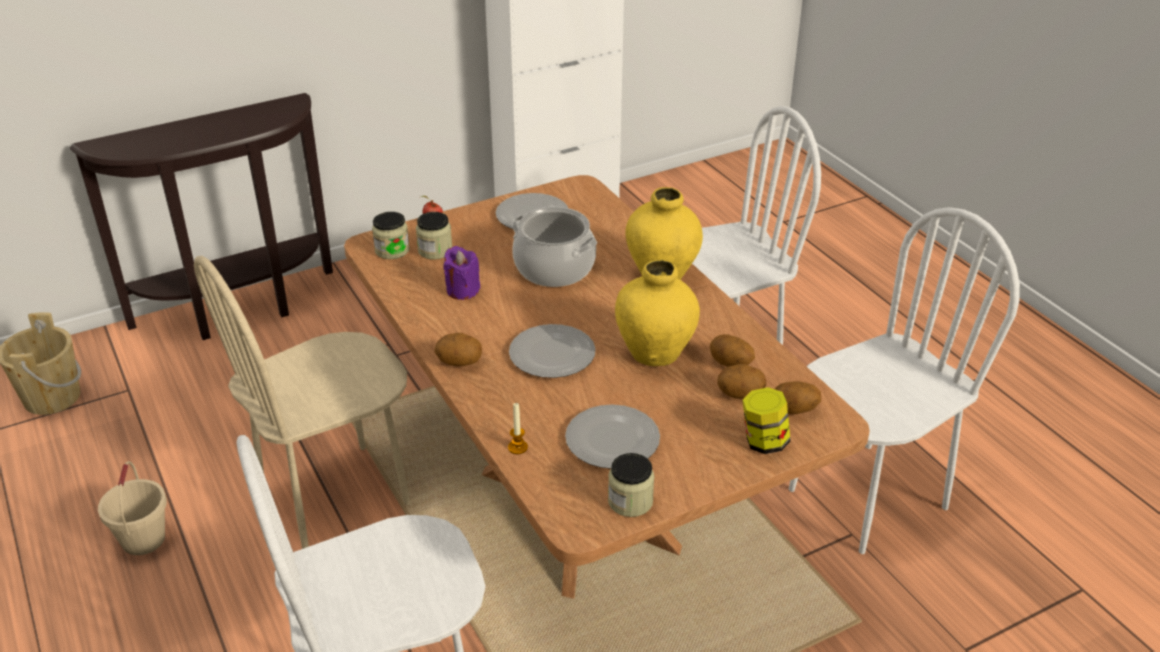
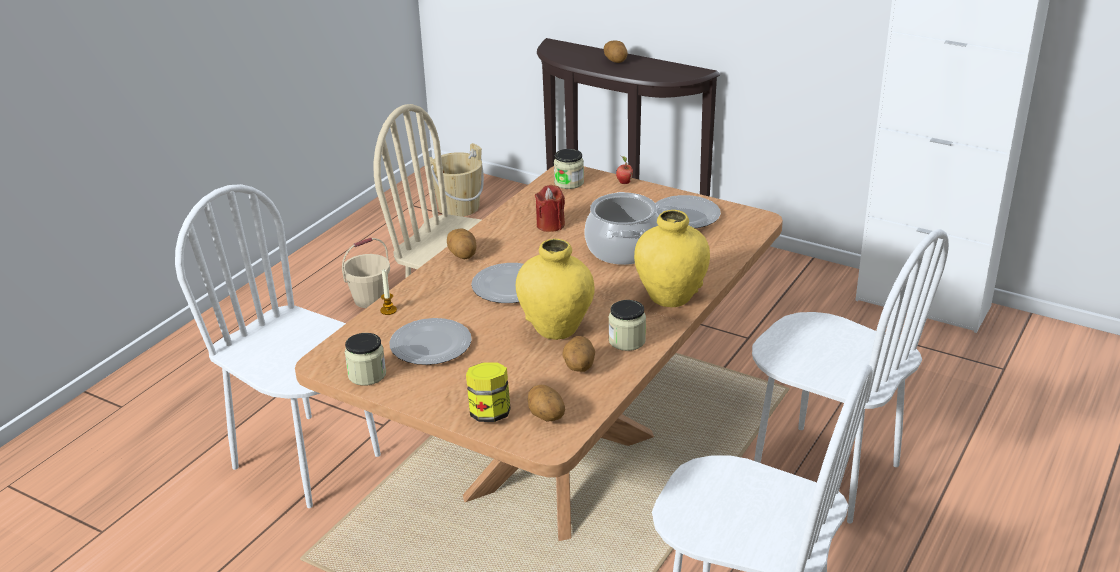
camera: 60 degrees right, 5 degrees down
(435, 250) = (588, 197): jar -> jar (627, 341)
(462, 290) = (550, 225): purple candle -> red candle
(740, 394) = (542, 384): potato -> potato (615, 61)

